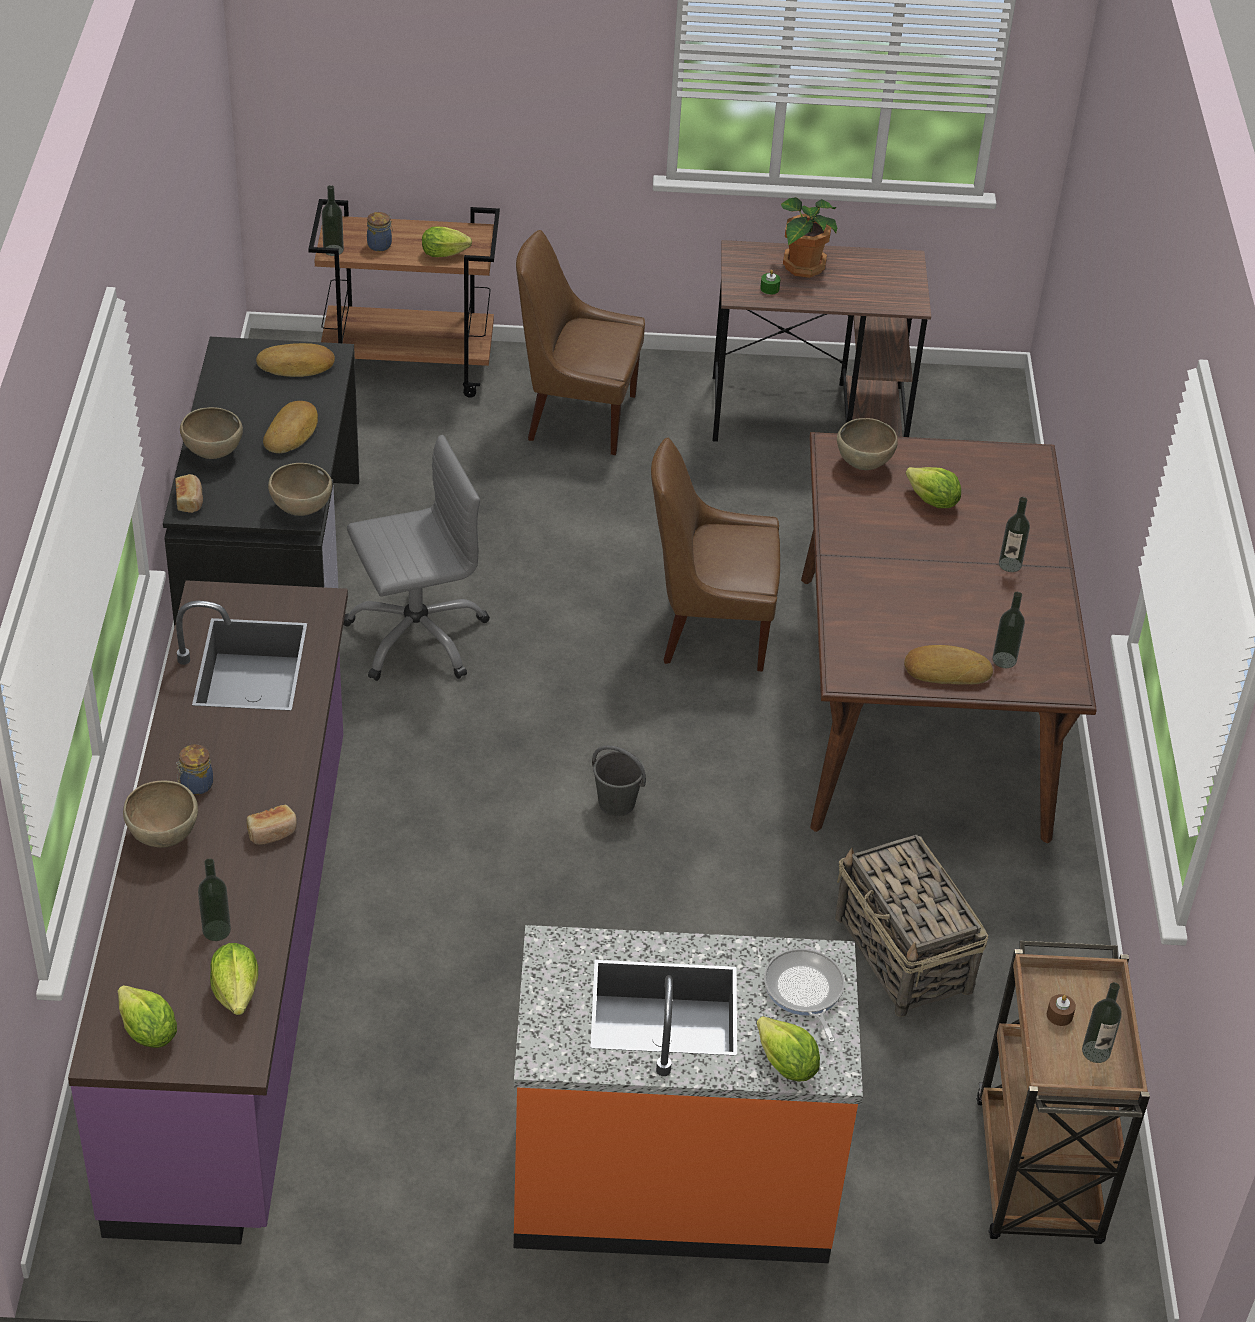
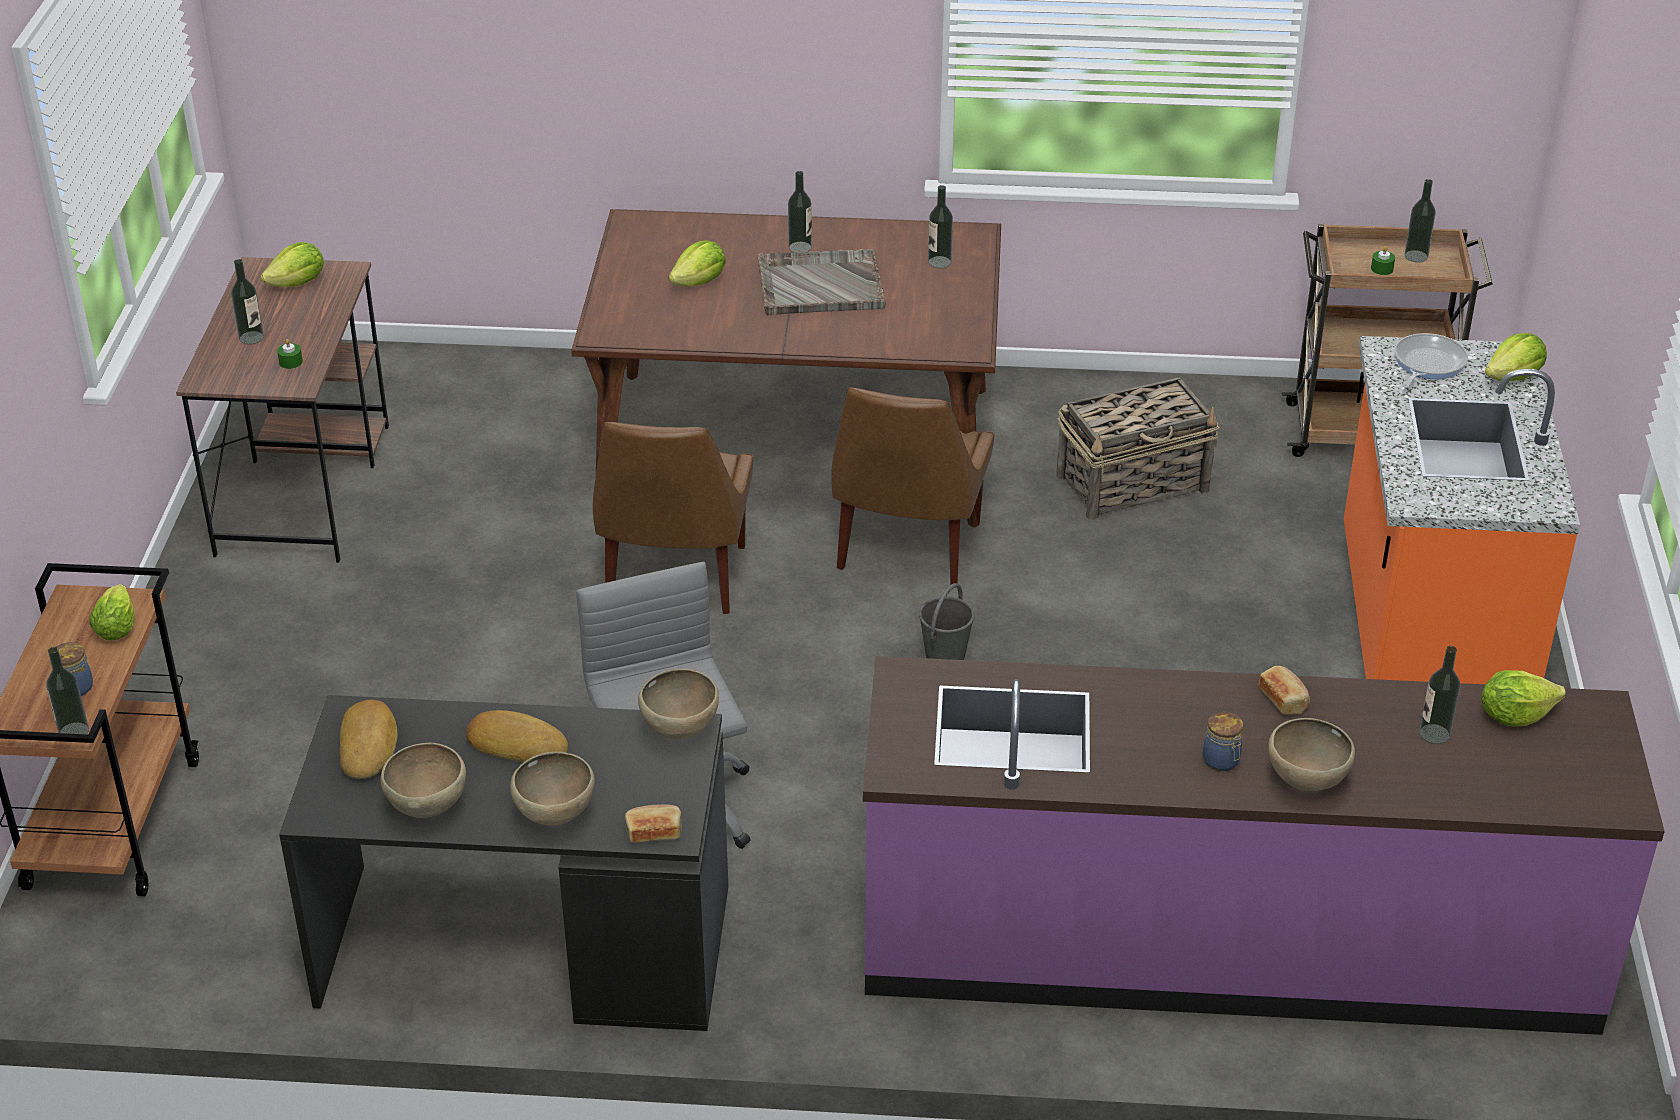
camera: 85 degrees left, 5 degrees down
(148, 1033) = (1587, 775): lettuce -> lettuce (298, 283)
(576, 417) = (264, 670): brown chair -> brown chair (907, 549)
(802, 266) = (251, 337): potted plant -> bottle
(804, 991) = (1427, 364): frying pan -> frying pan turned 135 degrees clockwise
(864, 464) = (635, 318): brown bowl -> brown bowl (428, 807)
(943, 577) = (819, 285): none -> grey tray
(946, 670) = (956, 294): bread -> none
(1059, 1015) = (1382, 269): brown candle -> green candle

